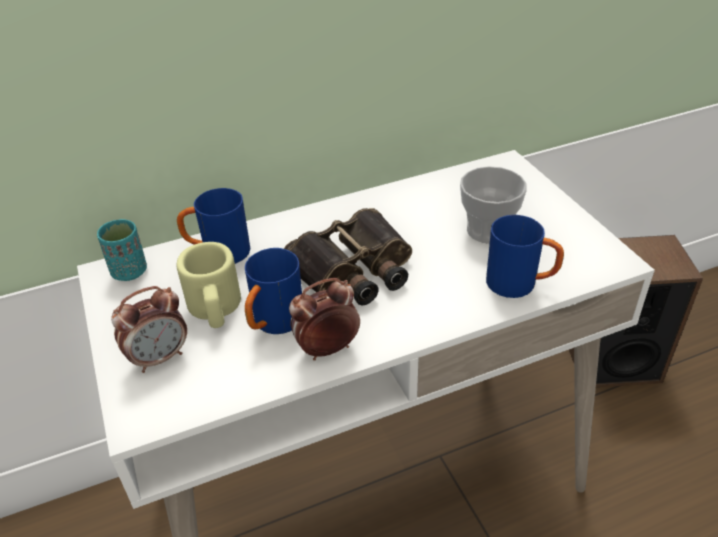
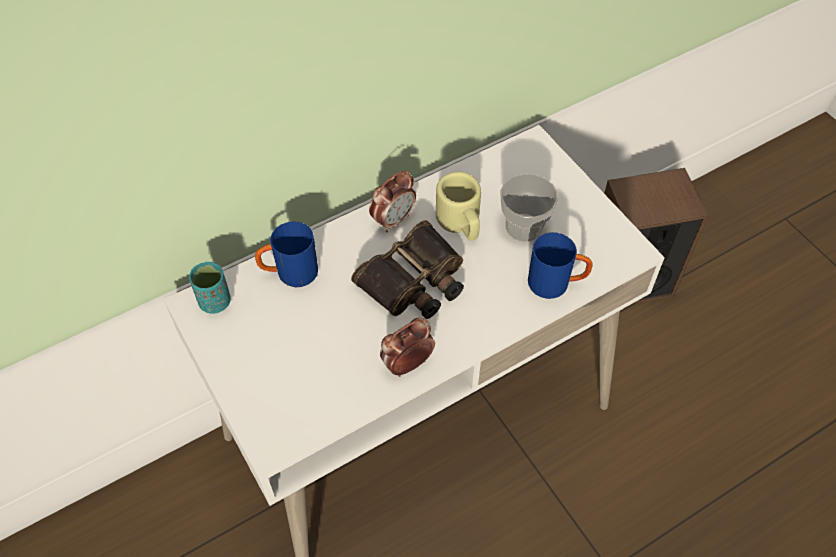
camera: 10 degrees left, 15 degrees up
(160, 357) = (271, 387): alarm clock -> alarm clock (393, 220)
(215, 309) = (303, 334): beige mug -> beige mug (461, 223)
(274, 324) = (358, 345): blue mug -> none

